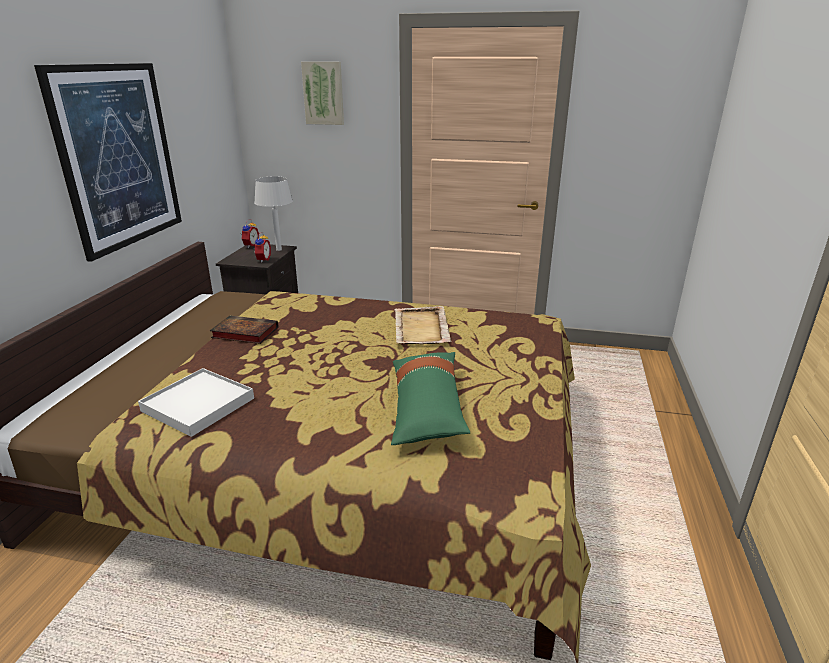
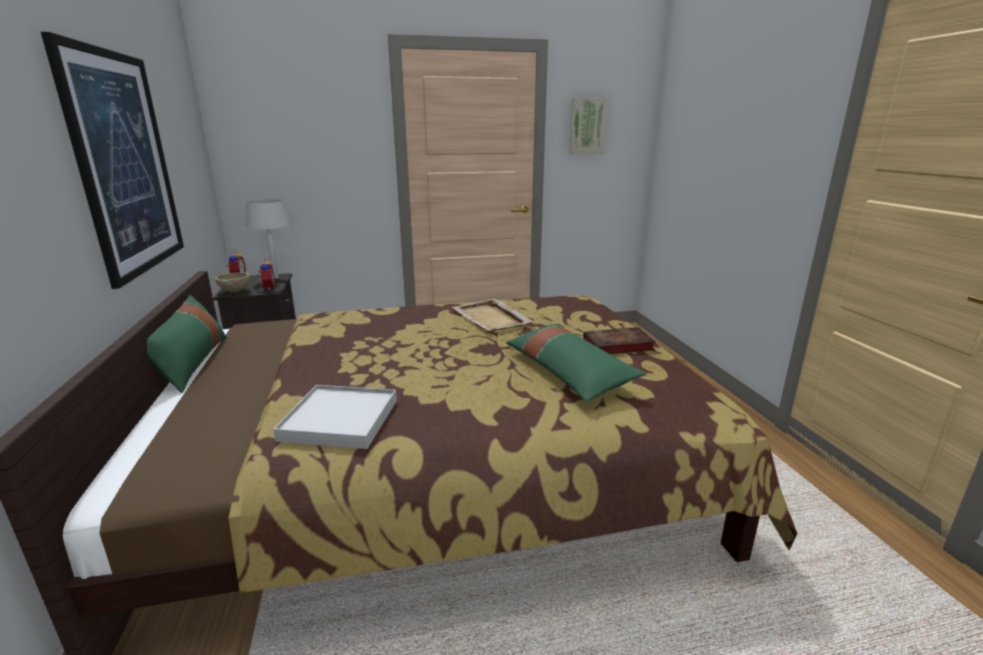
camera: 25 degrees left, 5 degrees down
(159, 323) = (191, 363): none -> green pillow
(235, 260) = (235, 291): none -> beige bowl
(243, 333) = (316, 351): book -> book (616, 345)
(323, 93) = (311, 111): picture -> picture (586, 126)

